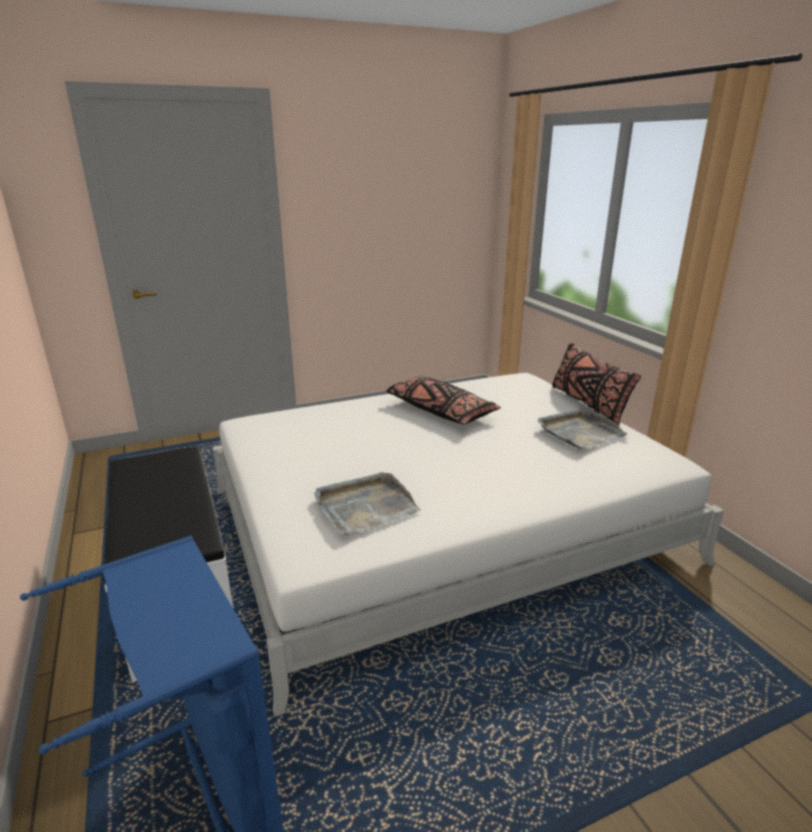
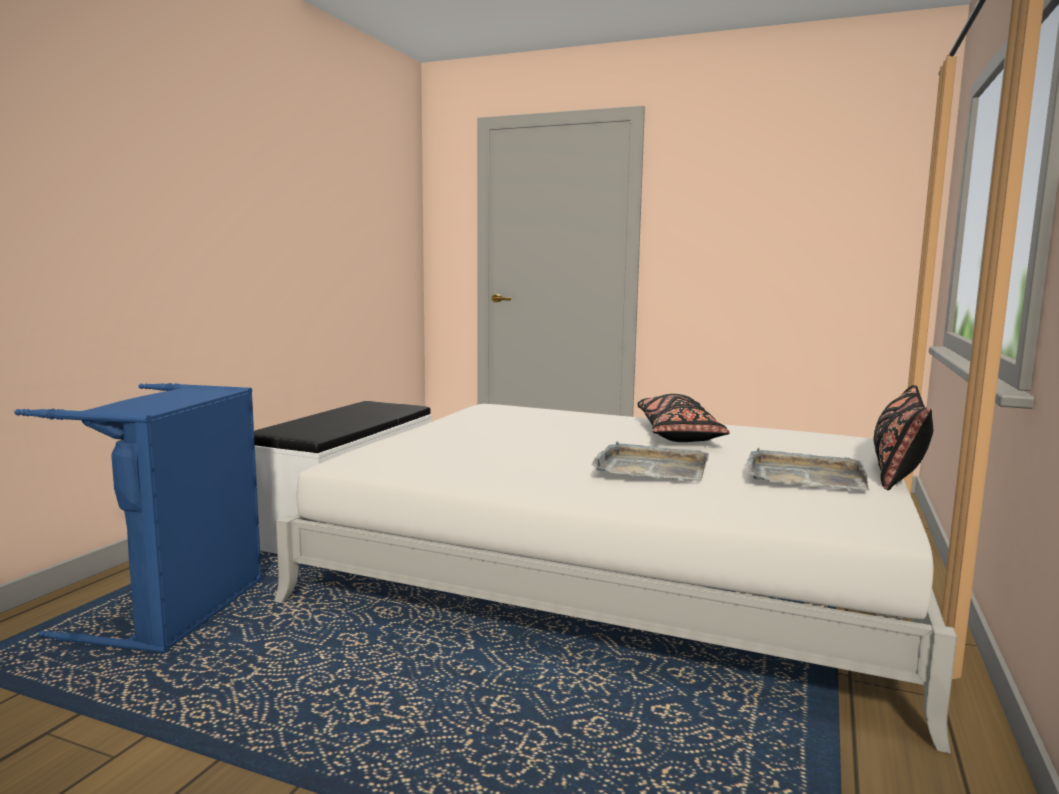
camera: 45 degrees right, 15 degrees down
(365, 506) = (454, 456): grey tray -> grey tray (650, 468)

